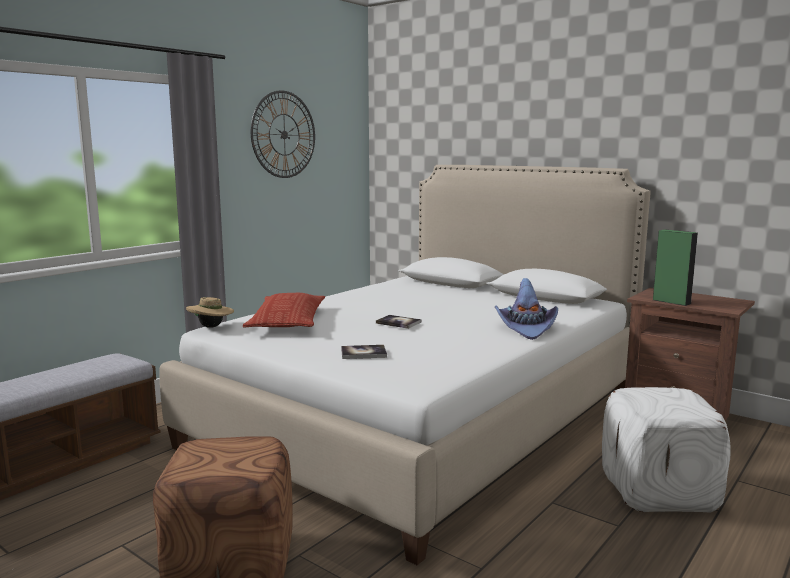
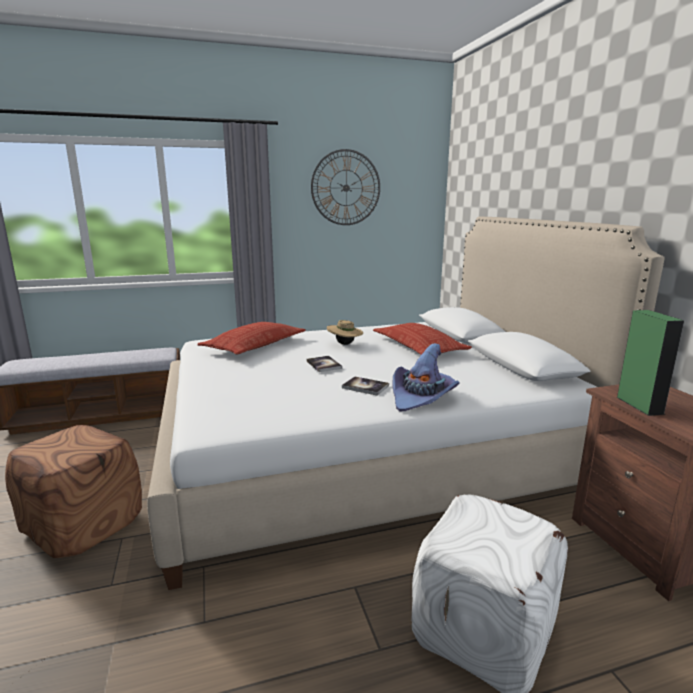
camera: 35 degrees right, 5 degrees up
(211, 327) = (202, 340): beige hat -> beige hat (345, 344)
(363, 353) = (235, 387): book -> book (365, 387)
(442, 296) = (419, 346): none -> pillow

